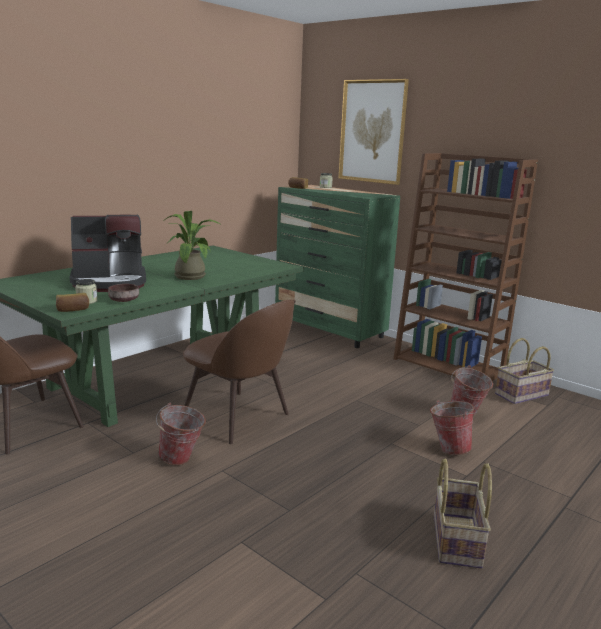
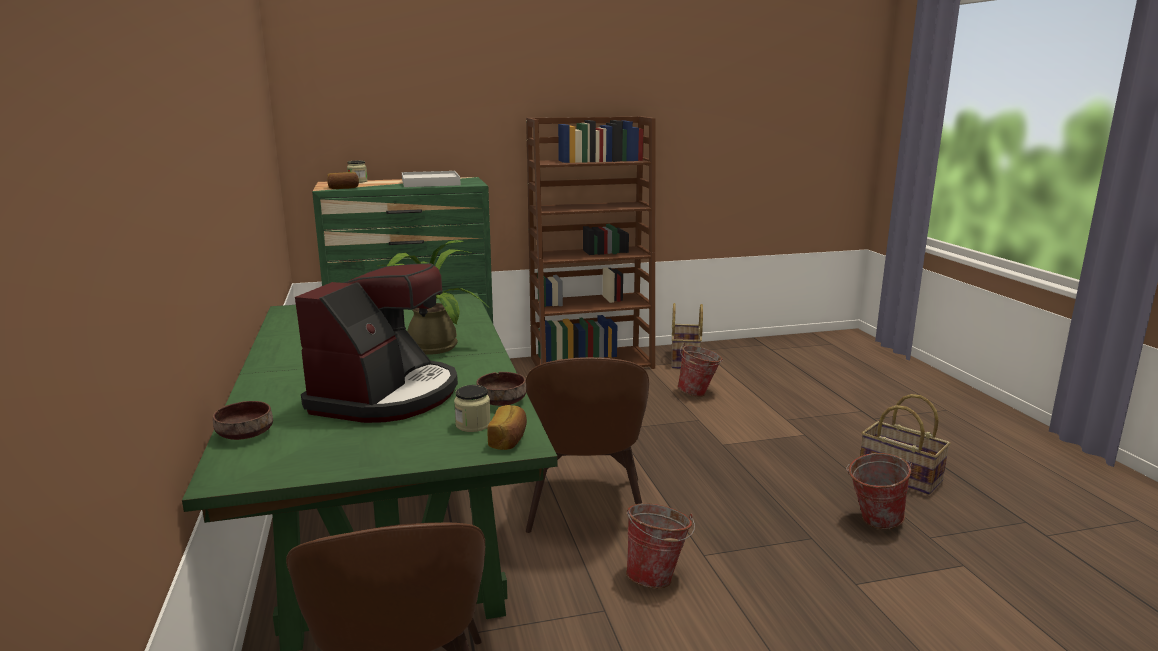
camera: 55 degrees left, 0 degrees up
(45, 275) = (246, 434): none -> brown bowl
(238, 418) = (585, 507): brown chair -> brown chair turned 105 degrees clockwise
(352, 193) = (430, 183): none -> white tray
(372, 131) = (416, 95): picture -> none
(448, 448) = (753, 424): bucket -> bucket (872, 521)

